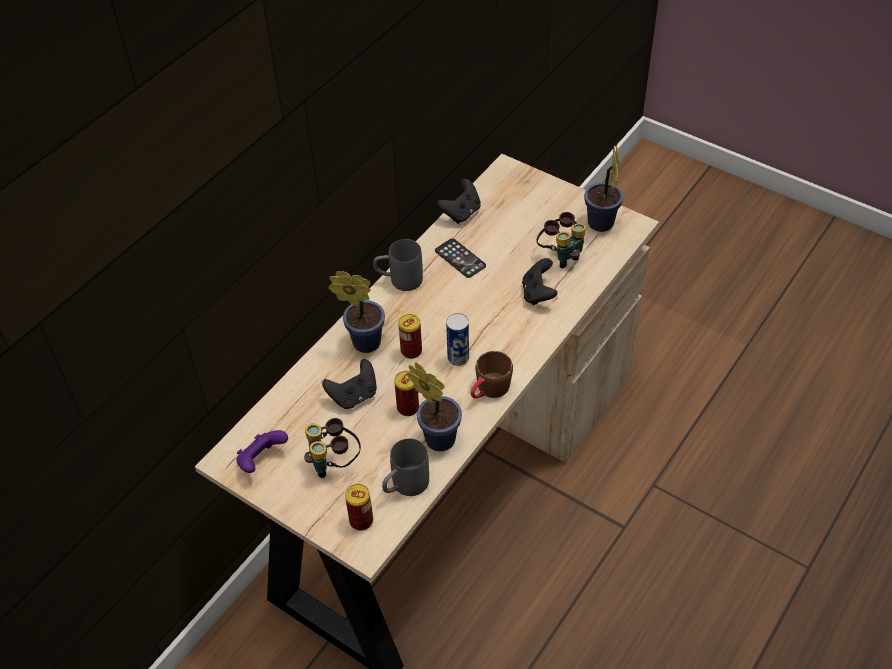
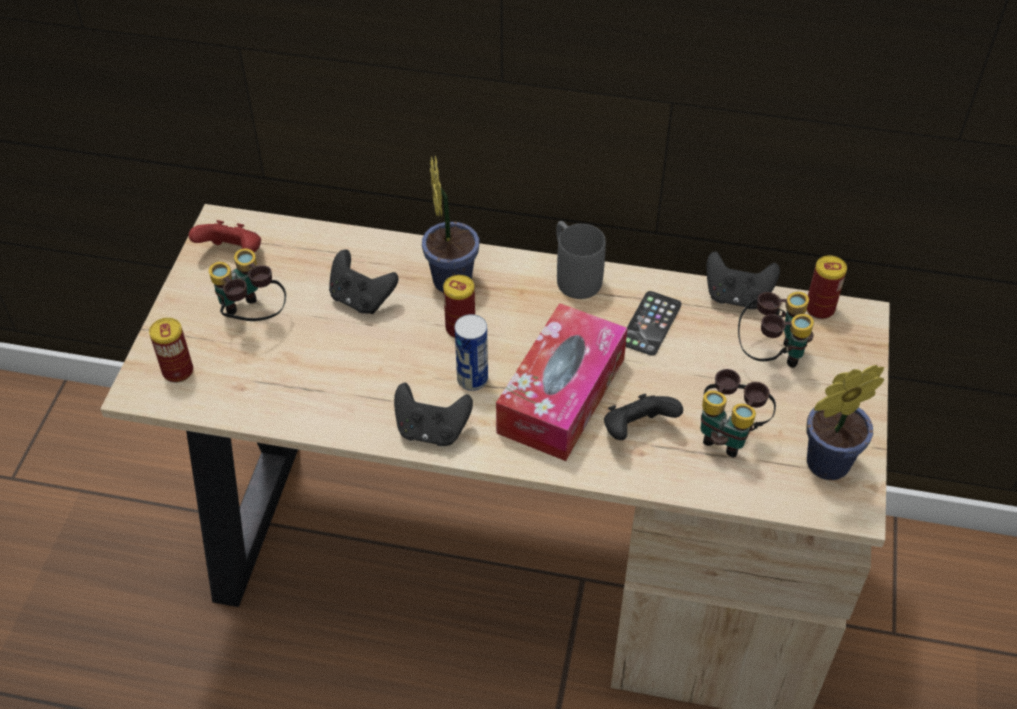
camera: 65 degrees right, 0 degrees up
(262, 460) = (232, 253): purple game controller -> red game controller
(404, 487) = (242, 395): grey mug -> none
(408, 408) = (366, 356): can -> can (819, 309)
(437, 437) = (331, 401): potted plant -> none
(489, 391) = (431, 430): brown mug -> black game controller
(494, 319) = (561, 395): none -> tissue box
(513, 216) = (770, 354): none -> binoculars

